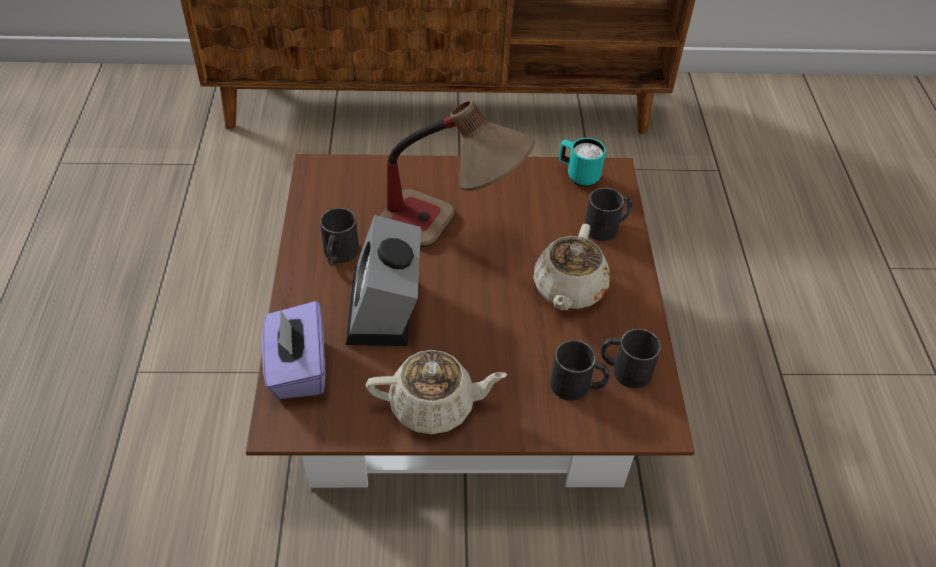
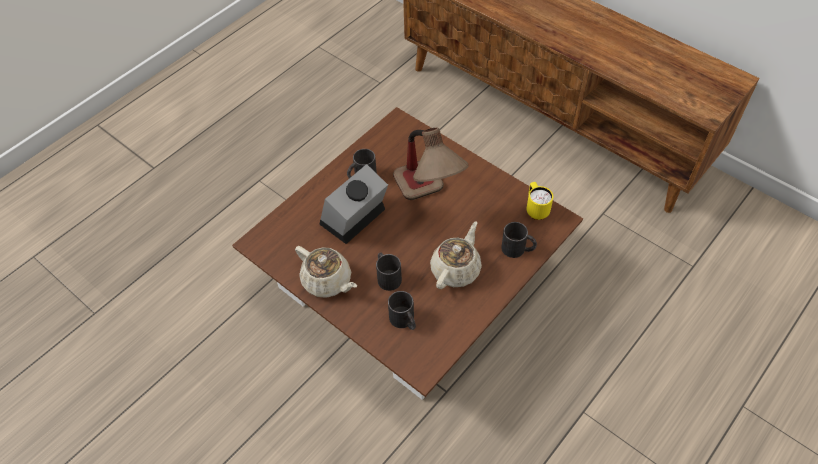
camera: 45 degrees right, 5 degrees up
(297, 368) = (288, 221): purple tissue box -> none
(568, 289) = (456, 269): beige teapot -> beige teapot turned 150 degrees clockwise
(578, 176) = (536, 209): turquoise mug -> yellow mug
(624, 369) = (437, 330): black mug -> black mug (387, 276)

